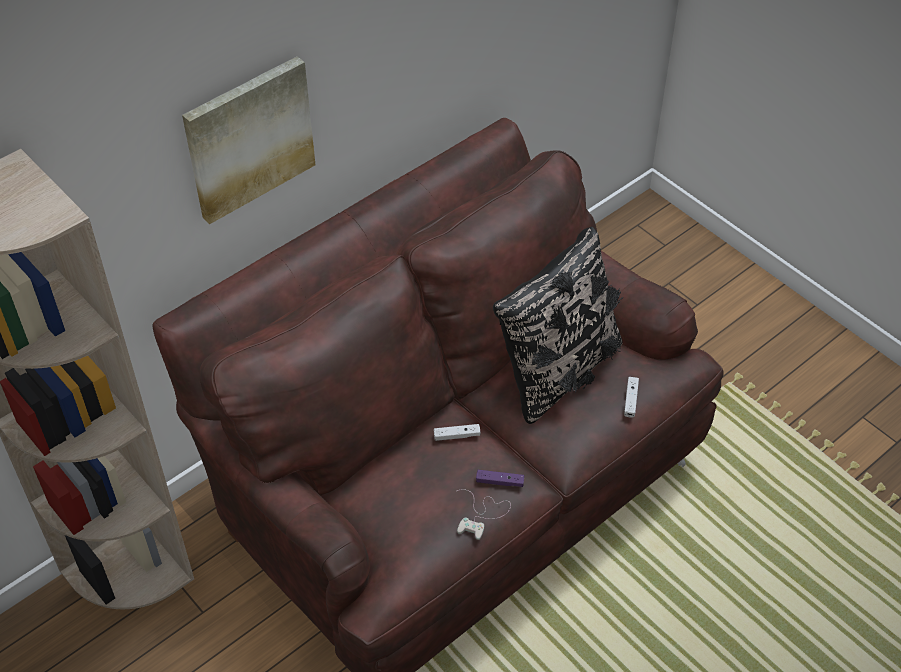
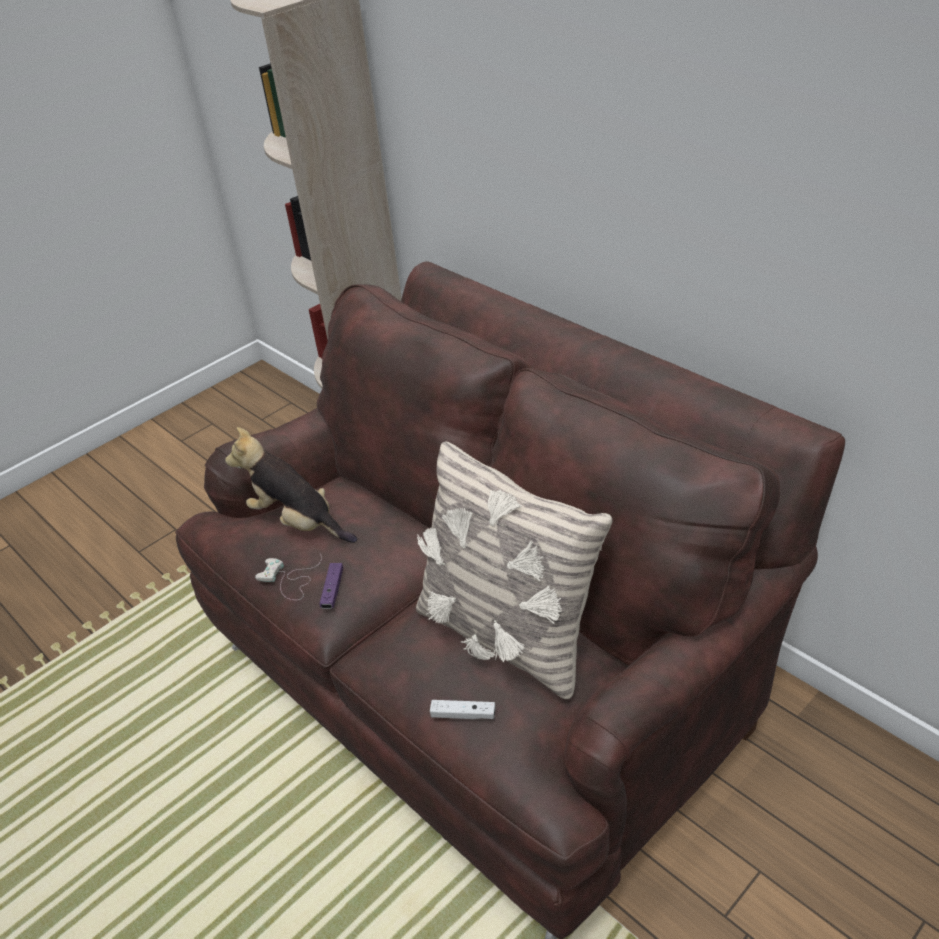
camera: 90 degrees right, 10 degrees down
(248, 138) = (536, 153): picture -> none
(405, 514) = (297, 522): none -> plush toy
(457, 436) = (401, 550): white game controller -> none
(559, 372) = (506, 636): black pillow -> beige pillow

